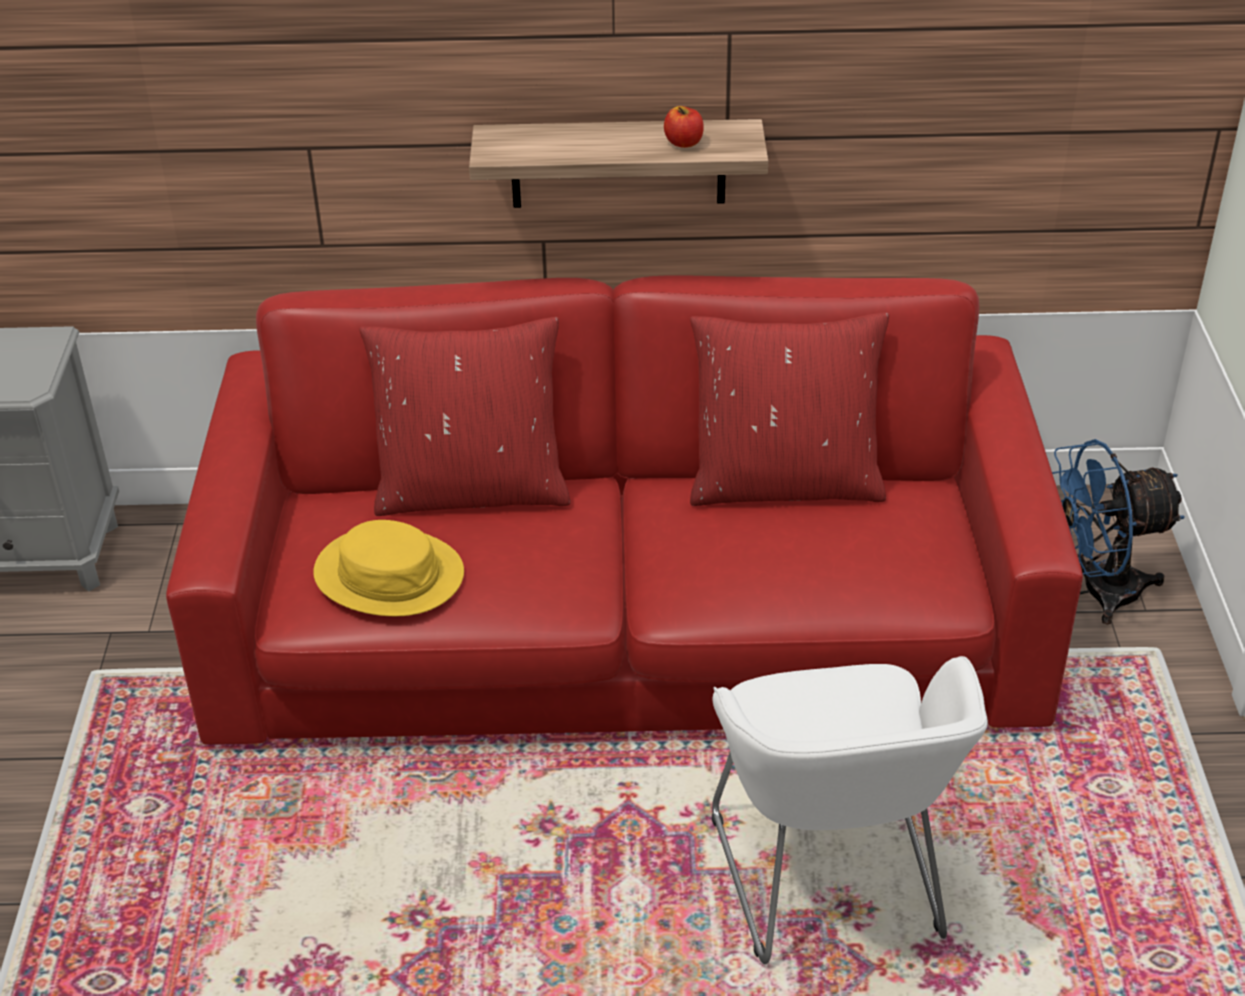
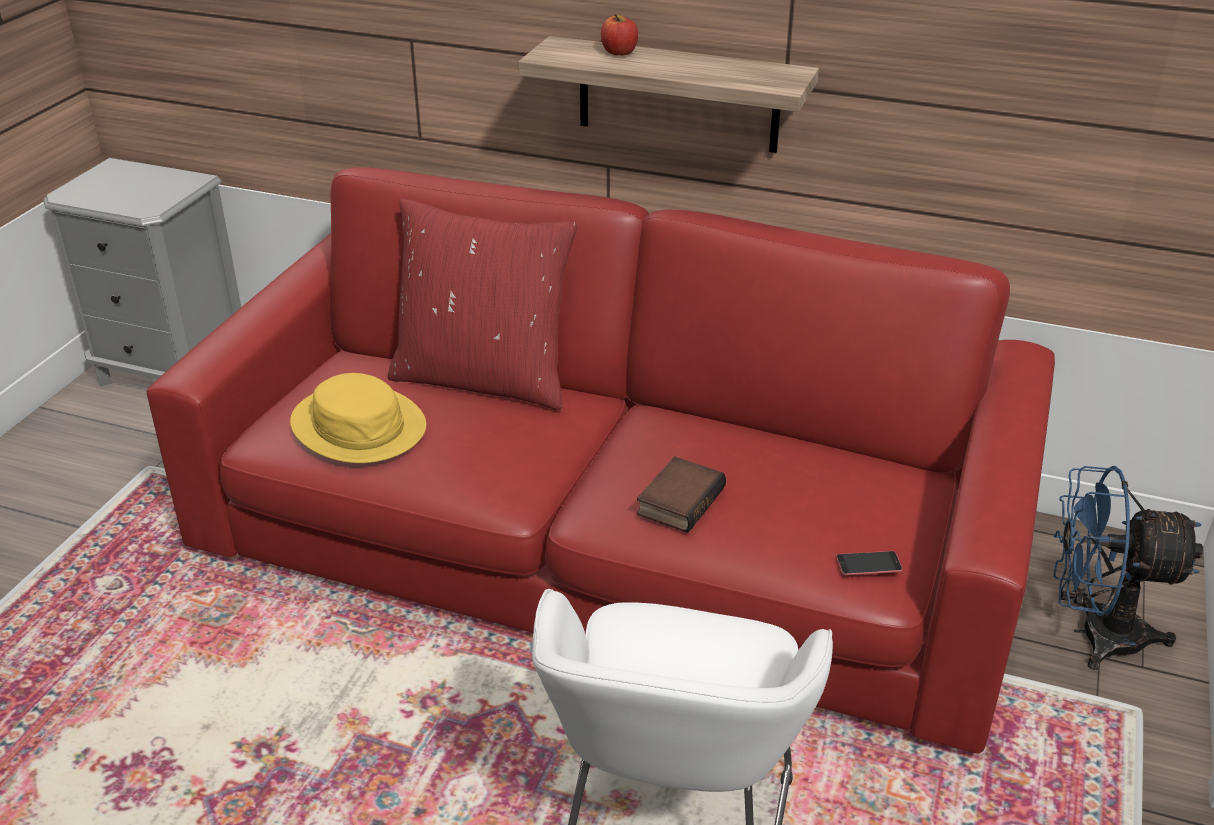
camera: 20 degrees right, 5 degrees down
(683, 143) = (728, 73): apple -> apple (619, 52)
(741, 570) = (679, 500): none -> book
(785, 483) = (773, 437): red pillow -> none
(933, 586) = (868, 563): none -> phone

